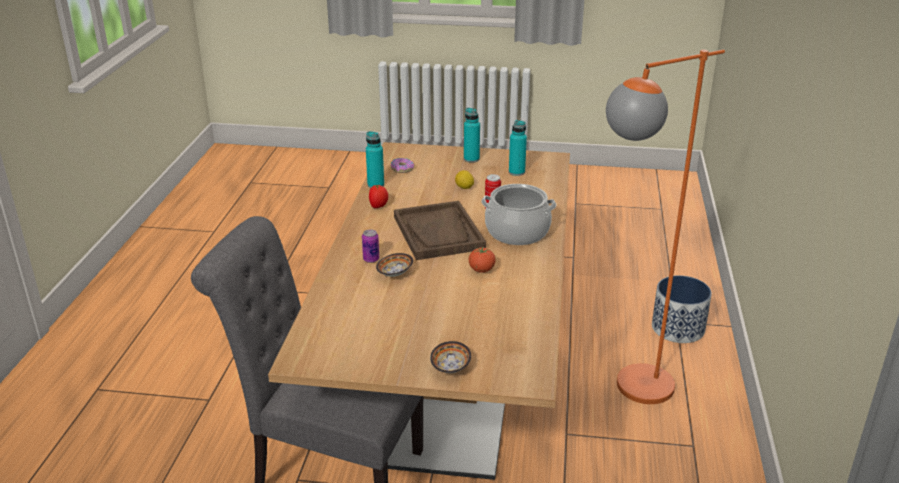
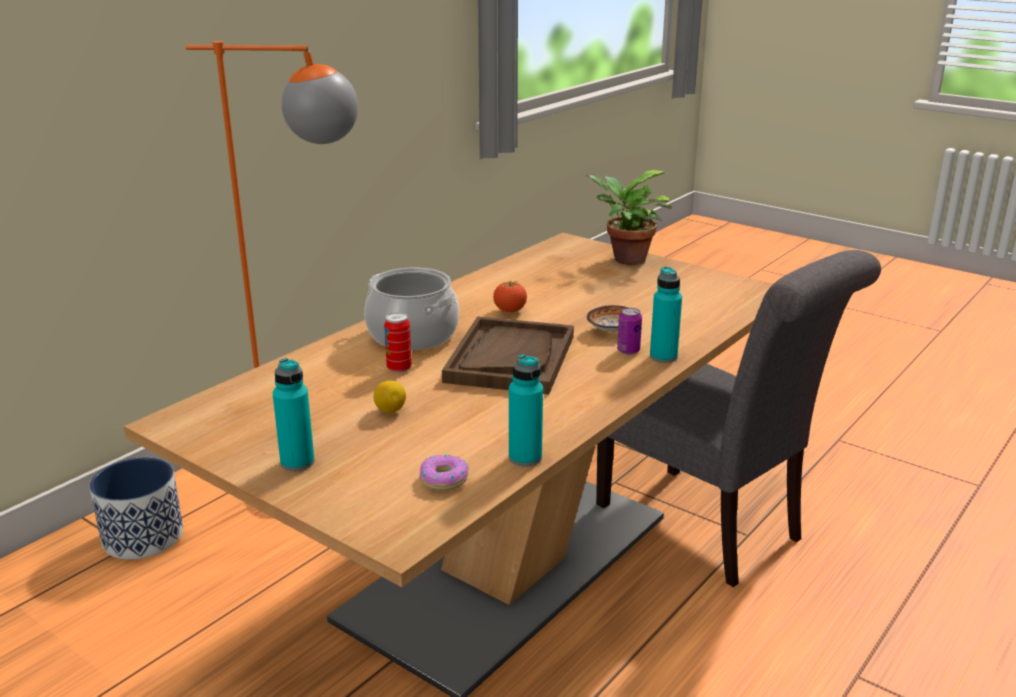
camera: 150 degrees left, 5 degrees down
(378, 206) = (556, 417): tomato -> none
(450, 367) = (625, 259): bowl -> potted plant
(516, 172) = (271, 413): turquoise bottle -> turquoise bottle (663, 357)

